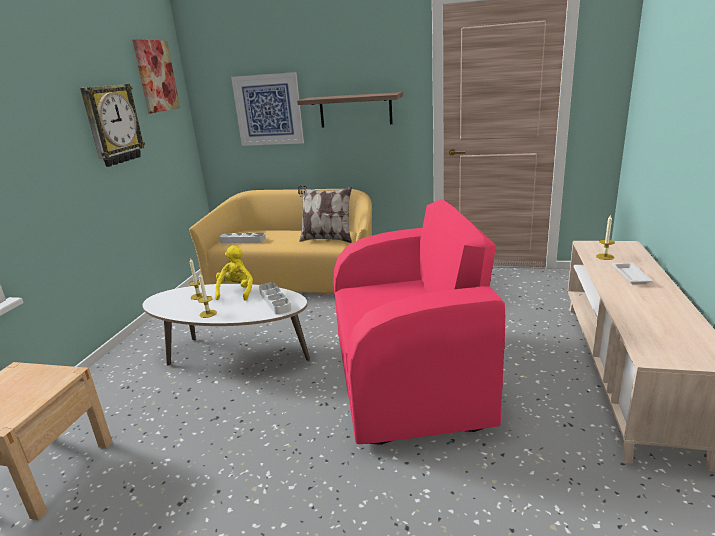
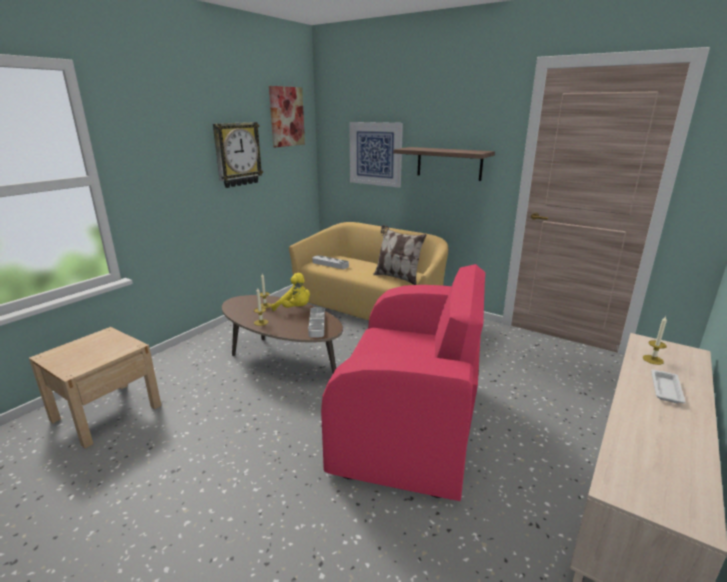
camera: 20 degrees right, 0 degrees up
(233, 355) = (283, 361): white coffee table -> brown coffee table
(236, 292) = (294, 309): yellow plush toy -> yellow plush toy turned 90 degrees clockwise

